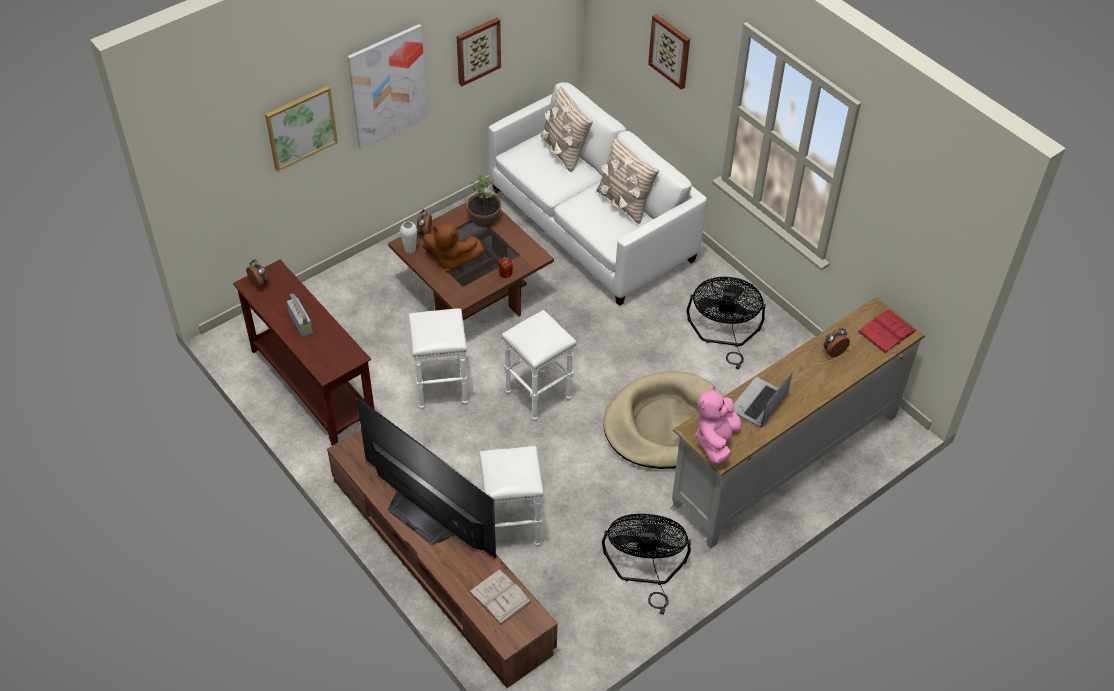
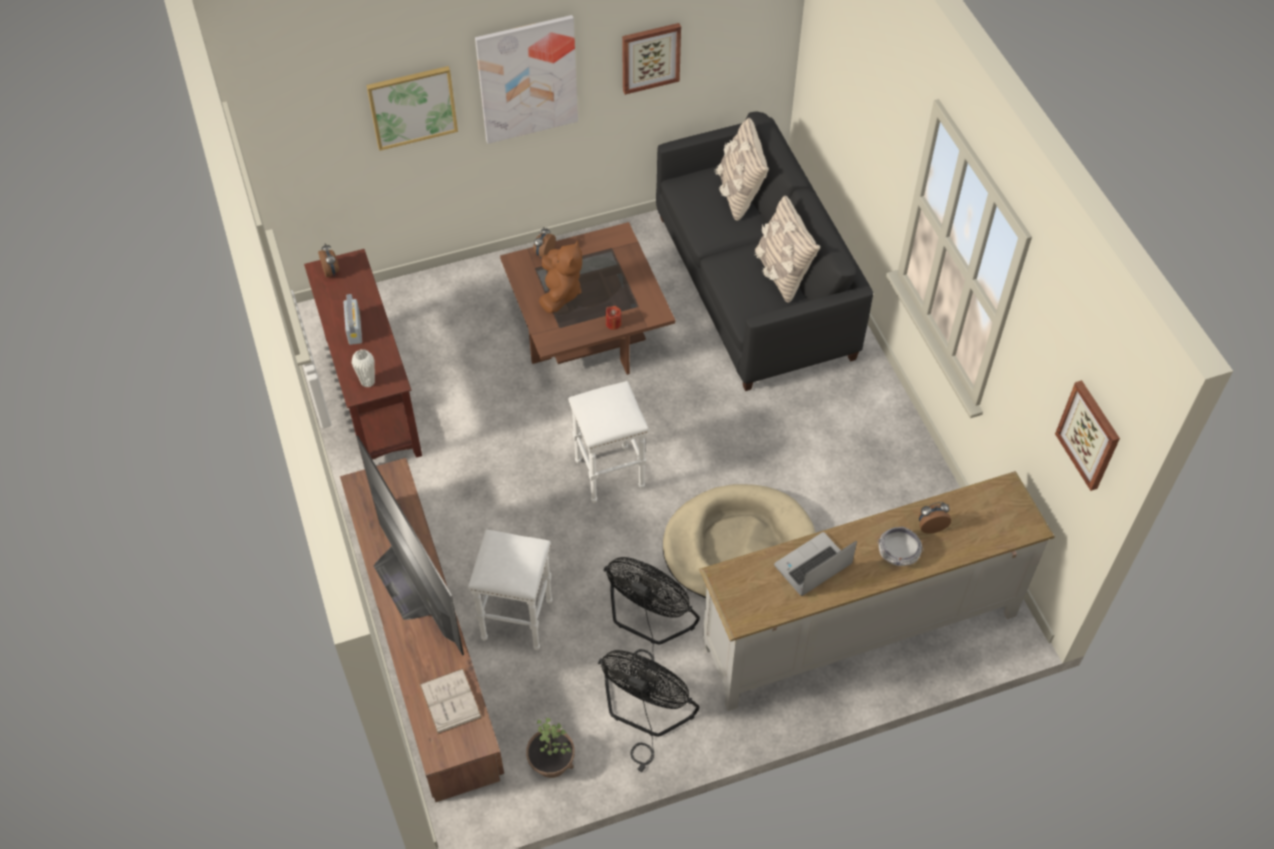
camera: 20 degrees right, 5 degrees up
(410, 250) = (520, 269): white vase -> white vase (368, 382)
(440, 388) = (506, 435): white stool -> none
(451, 260) = (560, 293): brown plush toy -> brown plush toy turned 120 degrees counterclockwise
(484, 218) = (617, 252): potted plant -> potted plant (551, 762)
(592, 225) = (754, 286): white sofa -> black sofa
(670, 51) = (868, 107): picture -> picture (1089, 435)
(716, 441) = (742, 597): pink plush toy -> none
(725, 336) = (852, 460): black fan -> black fan (646, 625)
(818, 376) = (898, 552): none -> bowl
(887, 331) = (1008, 518): red book -> none

